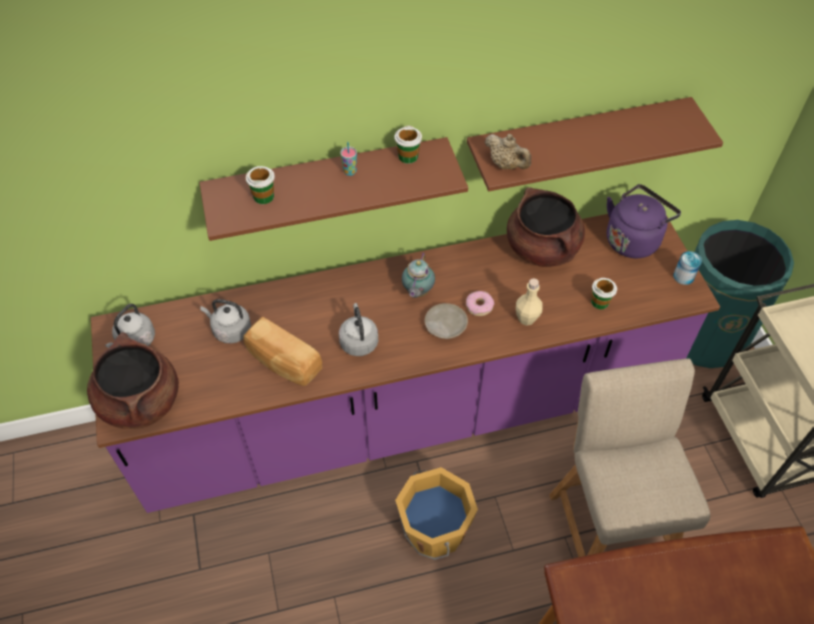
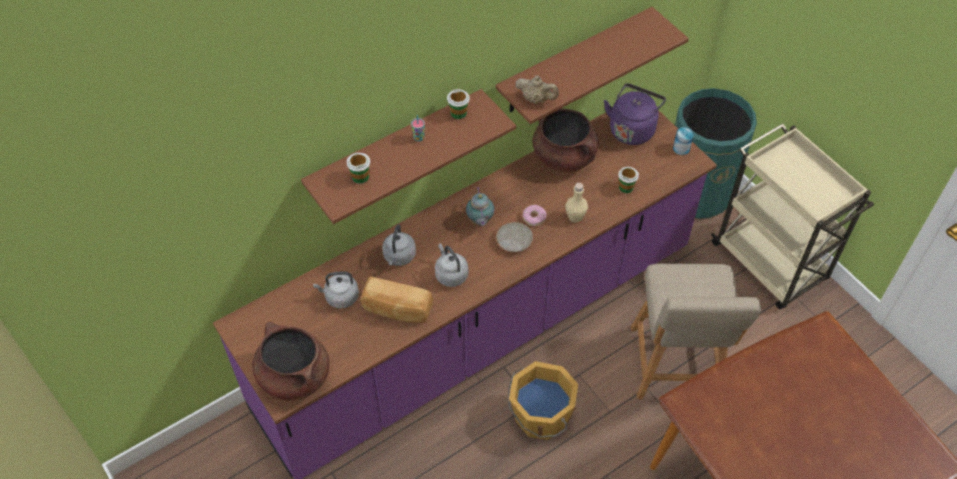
camera: 20 degrees left, 0 degrees up
(135, 341) = (263, 330): grey kettle -> grey kettle (399, 257)
(607, 525) = (676, 367): beige chair -> beige chair turned 150 degrees counterclockwise

